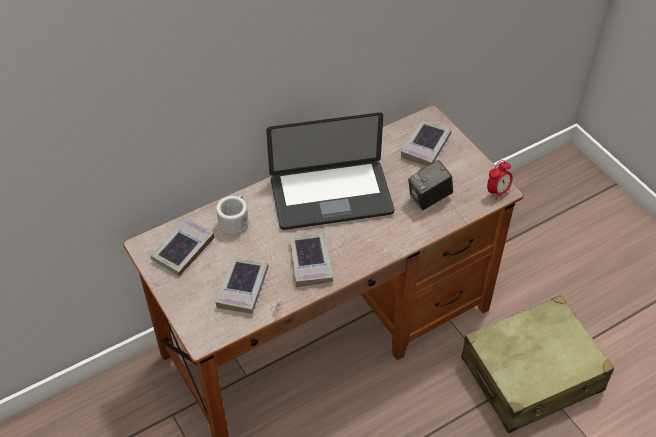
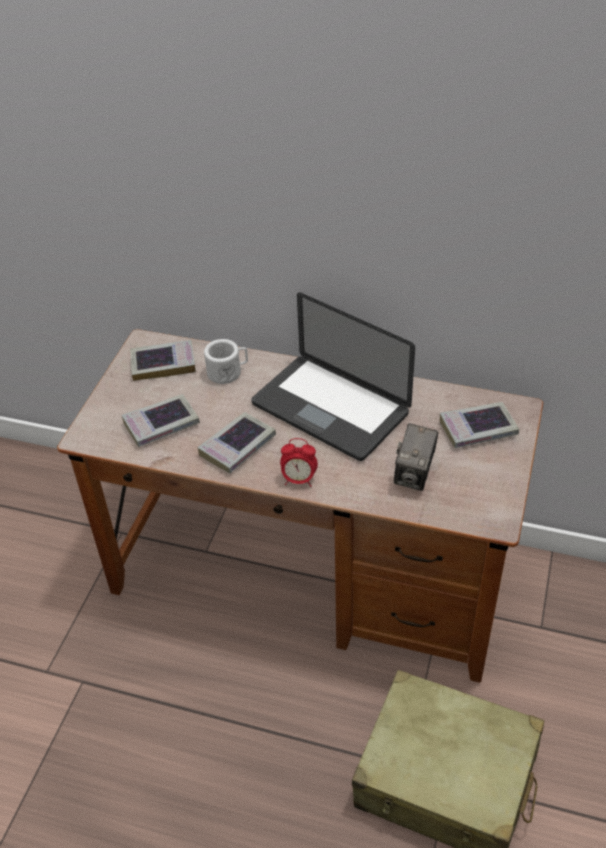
camera: 50 degrees right, 5 degrees down
(429, 198) = (414, 474): camera -> camera turned 90 degrees counterclockwise
(497, 192) = (491, 519): alarm clock -> alarm clock (299, 480)

